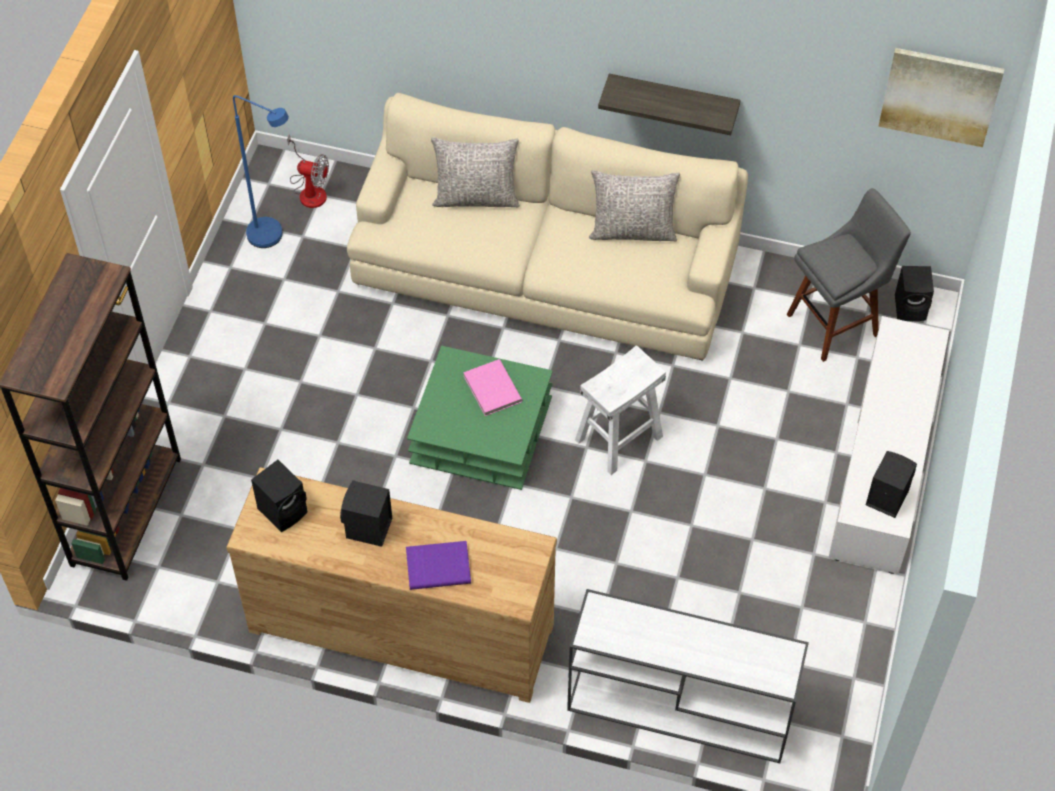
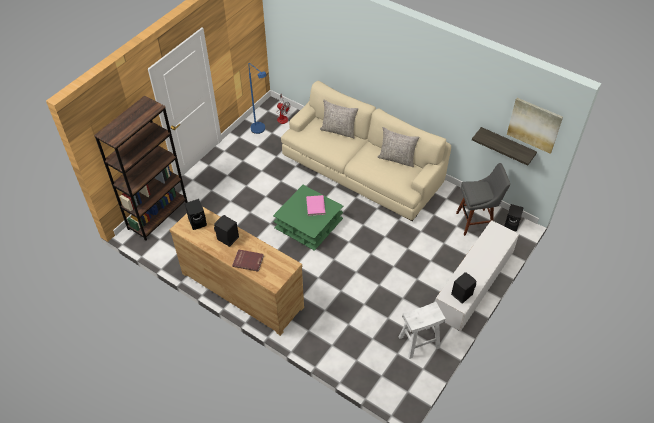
camera: 20 degrees right, 5 degrees down
(438, 566) = (248, 260): purple book -> red book
(619, 439) = (363, 242): white stool -> white stool (419, 342)
(673, 100) = (424, 105): shelf -> shelf (507, 145)
(677, 708) = (341, 357): white console table -> none

